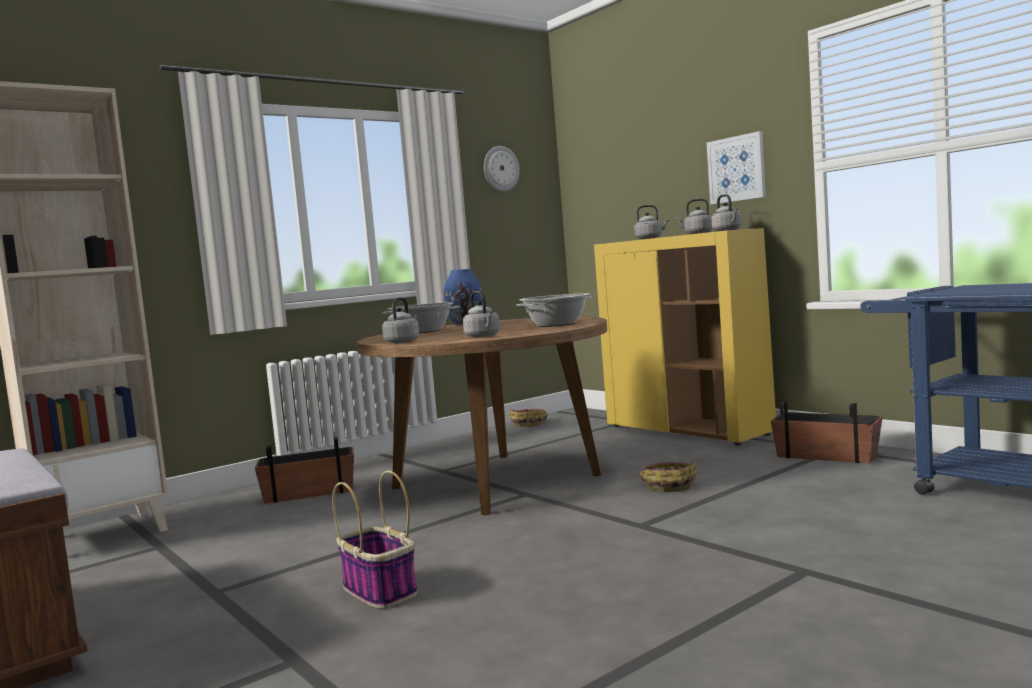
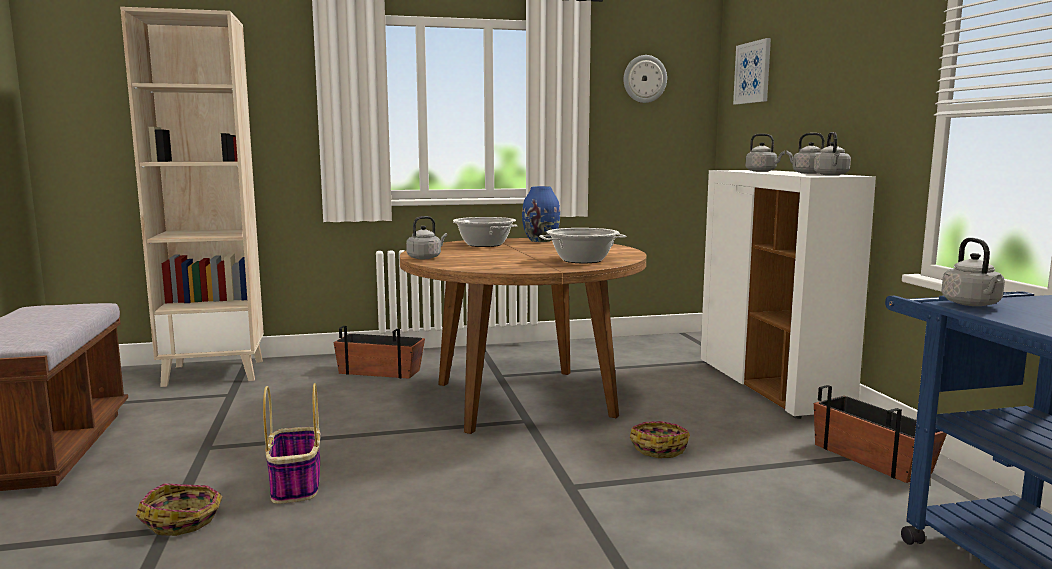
camera: 25 degrees right, 5 degrees up
(483, 336) = (486, 265): grey kettle -> grey kettle (972, 304)
(529, 423) = (637, 341): basket -> basket (184, 520)
(688, 430) = (771, 386): yellow cabinet -> white cabinet
(736, 169) = (864, 101): picture -> picture (753, 72)

